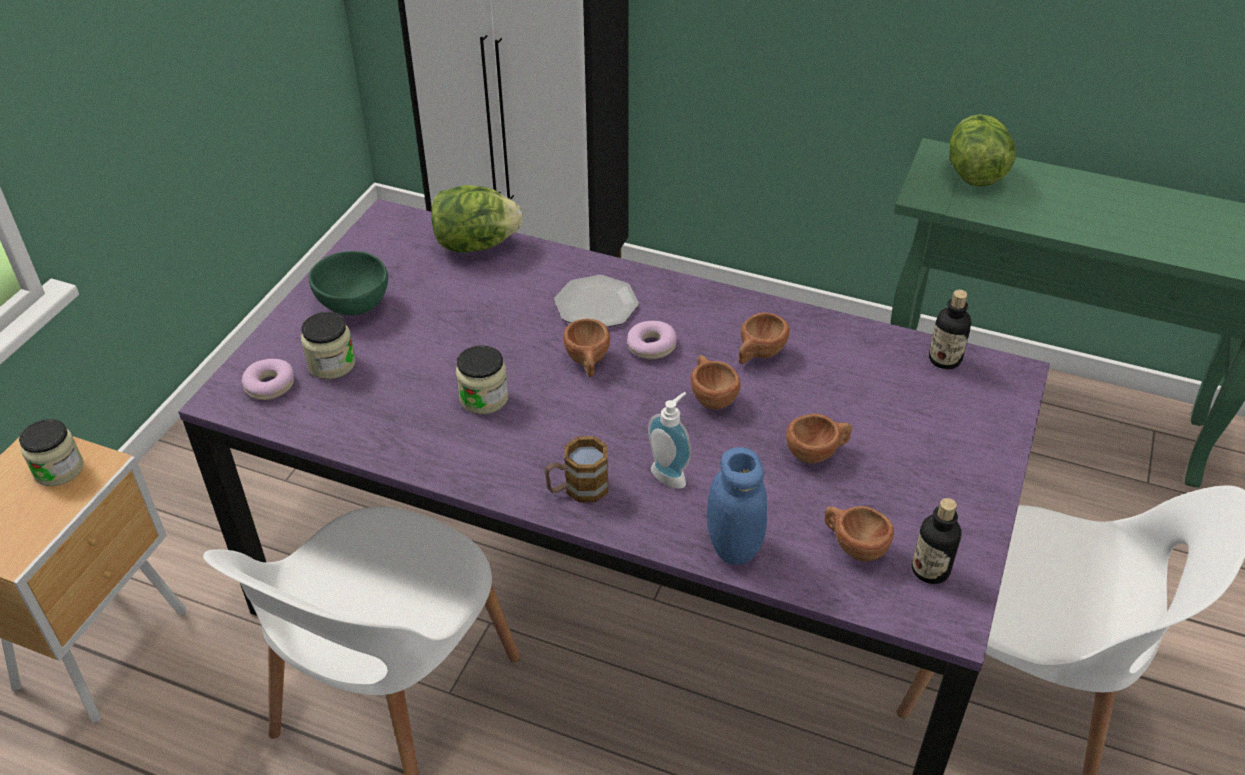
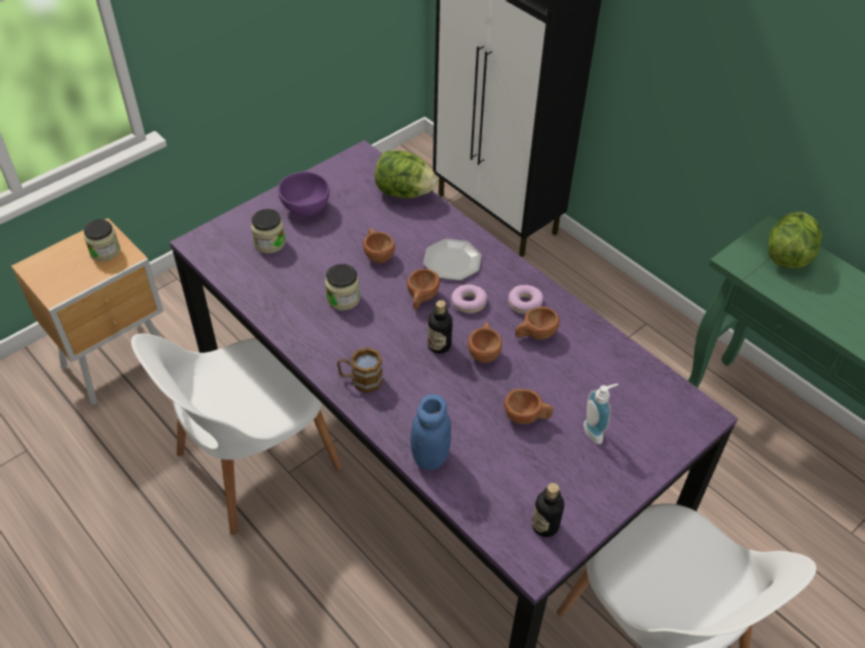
camera: 25 degrees right, 5 degrees up
(270, 385) = (227, 244): donut -> donut (525, 303)
(353, 306) = (305, 209): green bowl -> purple bowl
(671, 474) = (423, 393): soap dispenser -> soap dispenser (596, 431)
(853, 545) = (506, 488): brown cup -> brown cup (377, 254)
(944, 359) = (661, 386): bottle -> bottle (439, 345)

